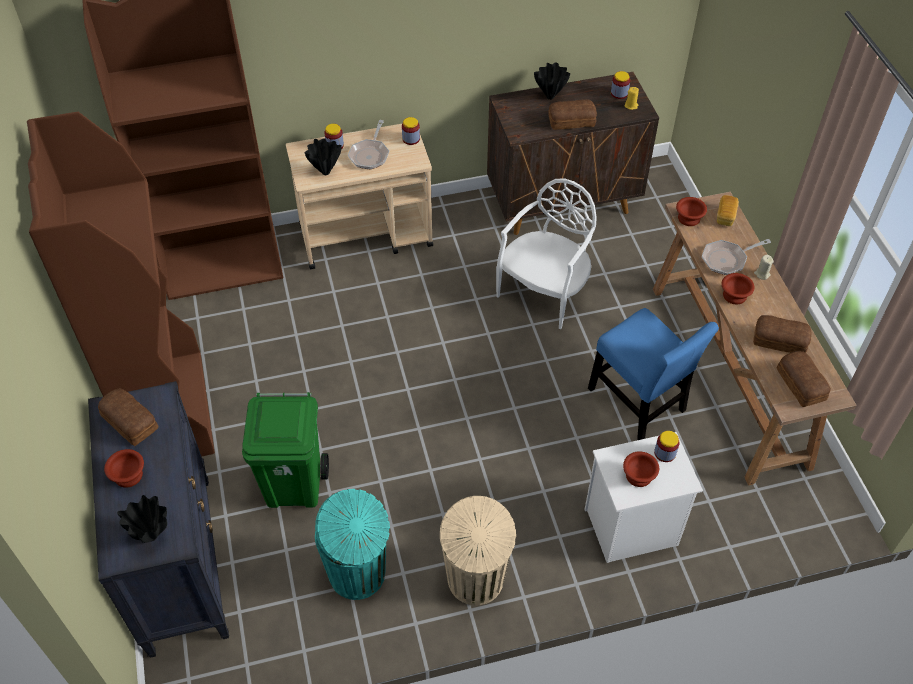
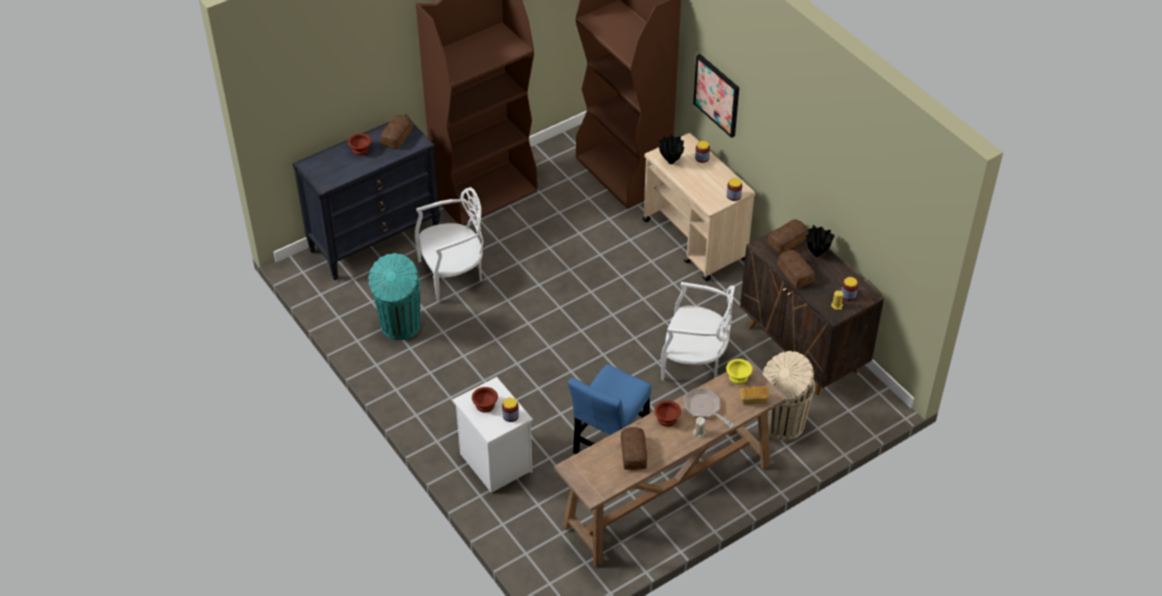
camera: 70 degrees right, 5 degrees down
(152, 537) = (325, 173): black vase -> none
(295, 486) = (453, 274): green trash can -> white chair
(318, 60) = (717, 95): none -> picture
(370, 154) = (703, 179): frying pan -> none
(475, 581) = (418, 387): beige trash can -> beige trash can (782, 425)
(689, 219) = (737, 377): brown bowl -> yellow bowl
(801, 383) = (596, 472): bread -> bread (788, 241)

